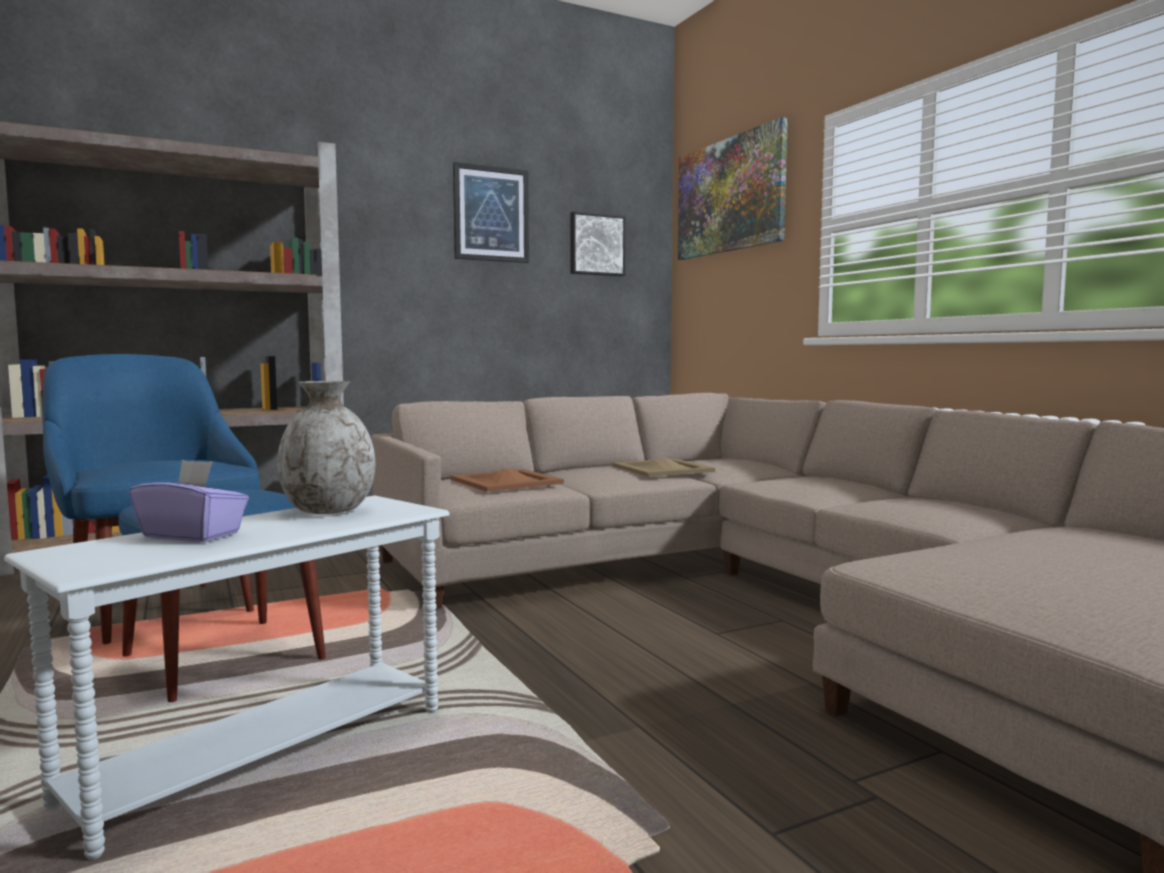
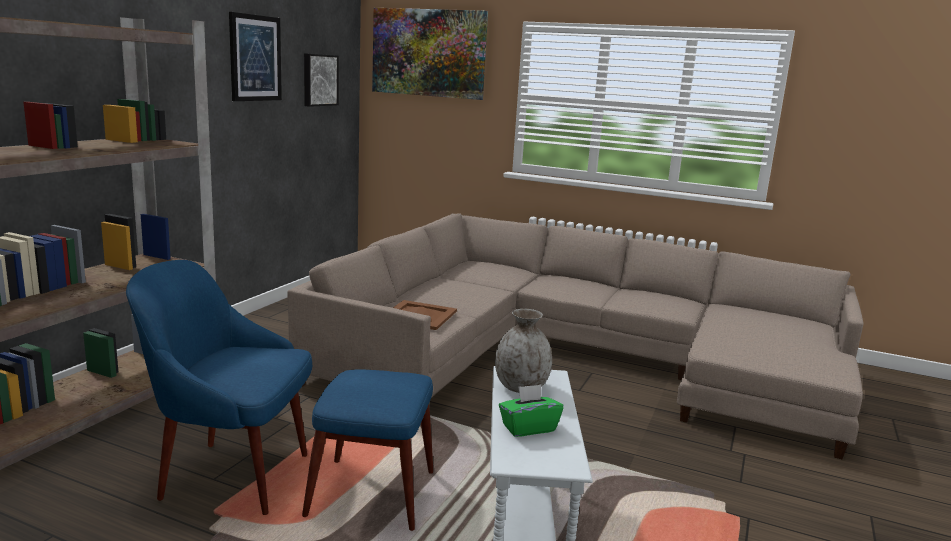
camera: 40 degrees left, 10 degrees up
(193, 535) = (528, 428): purple tissue box -> green tissue box
(663, 469) = (470, 282): beige tray -> none

